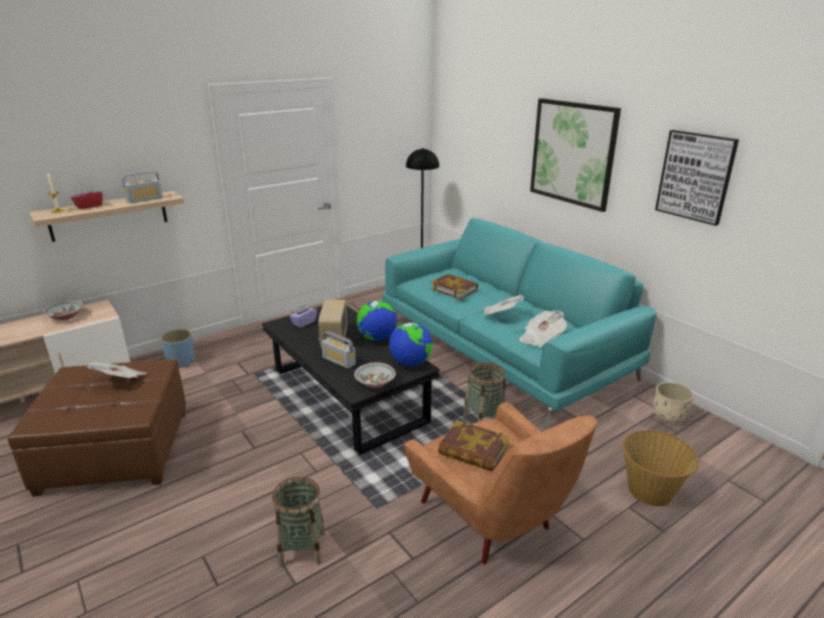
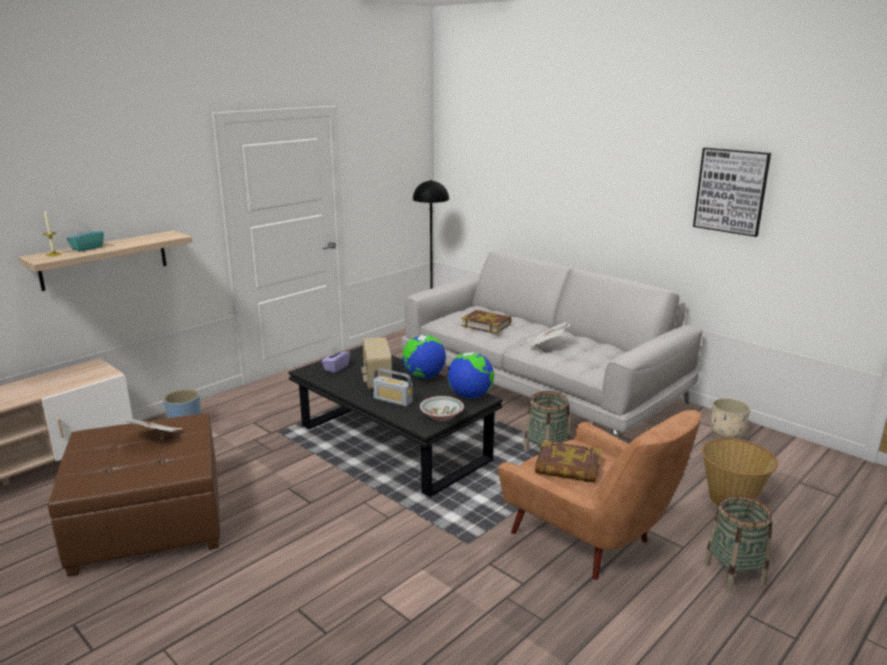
camera: 10 degrees left, 5 degrees down
(65, 317) = (58, 378): bowl -> none
(89, 206) = (87, 248): red tissue box -> turquoise tissue box
(145, 199) = (148, 239): radio -> none
(302, 548) = (403, 588): basket -> basket (734, 573)
(502, 350) = (540, 387): turquoise sofa -> grey sofa
(541, 339) = (595, 363): newspaper -> none
(572, 153) = (600, 176): picture -> none

